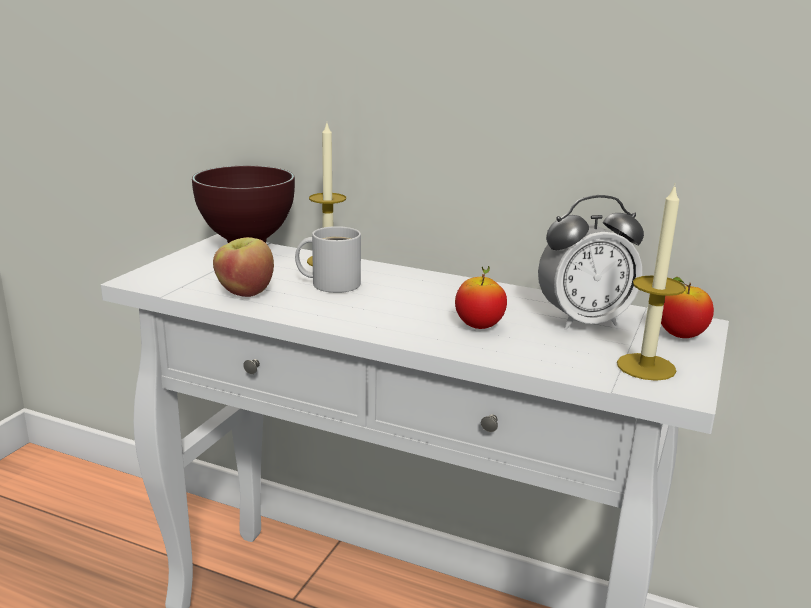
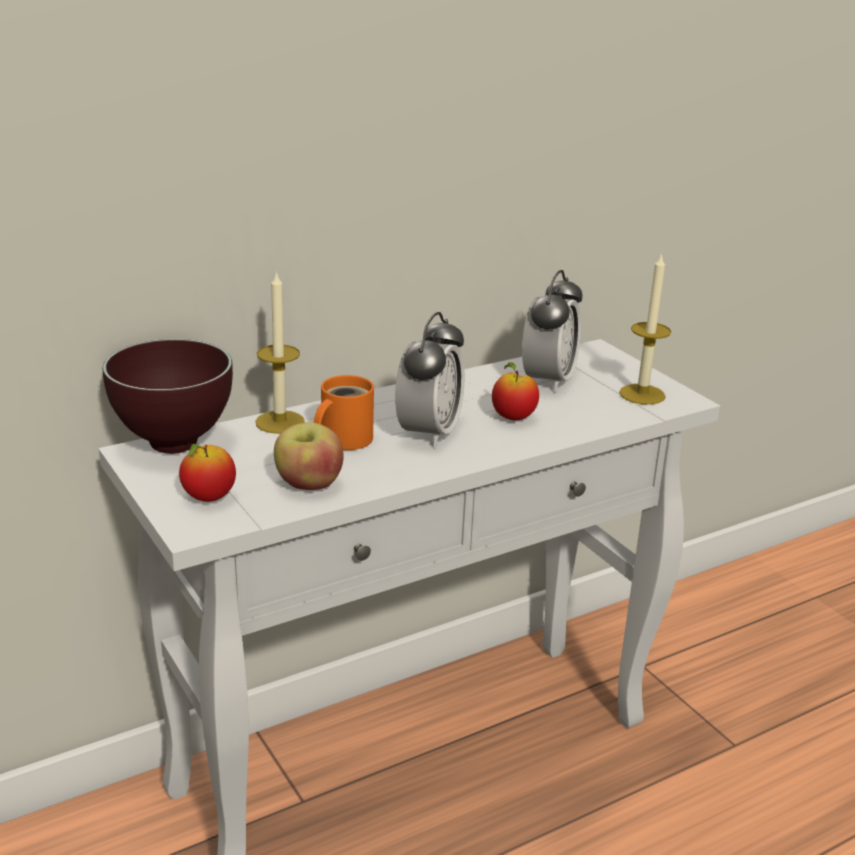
camera: 55 degrees left, 5 degrees up
(331, 283) = (341, 439): white mug -> orange mug
(392, 305) = (429, 433): none -> alarm clock
(680, 336) = (608, 363): apple -> apple (208, 498)

